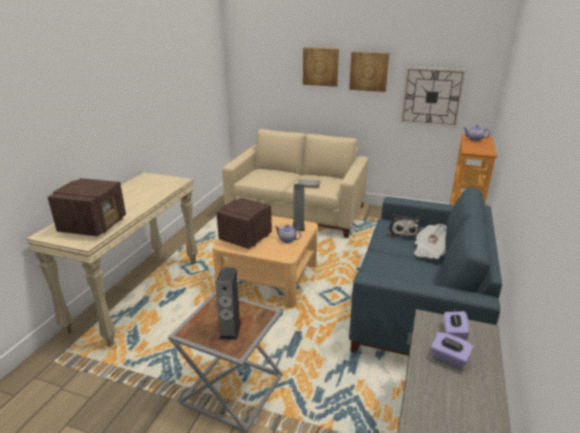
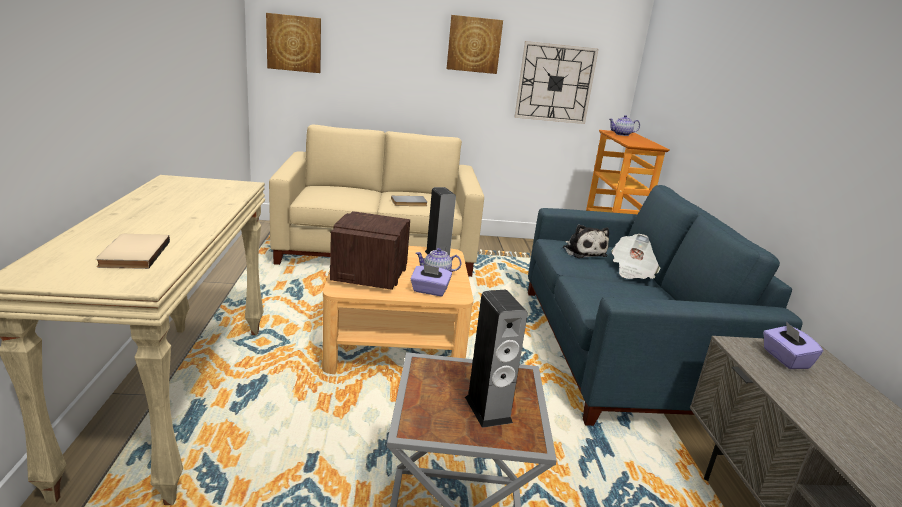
camera: 25 degrees left, 5 degrees down
(94, 225) = (132, 254): radio -> beige book
(320, 66) = (404, 34): picture -> picture (294, 43)
(449, 358) = (815, 390): purple tissue box -> purple tissue box (429, 291)

